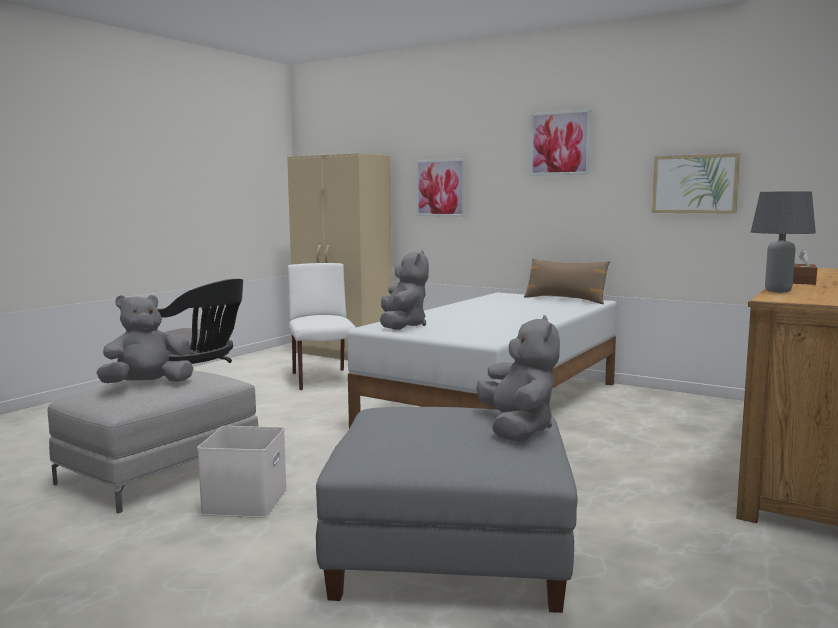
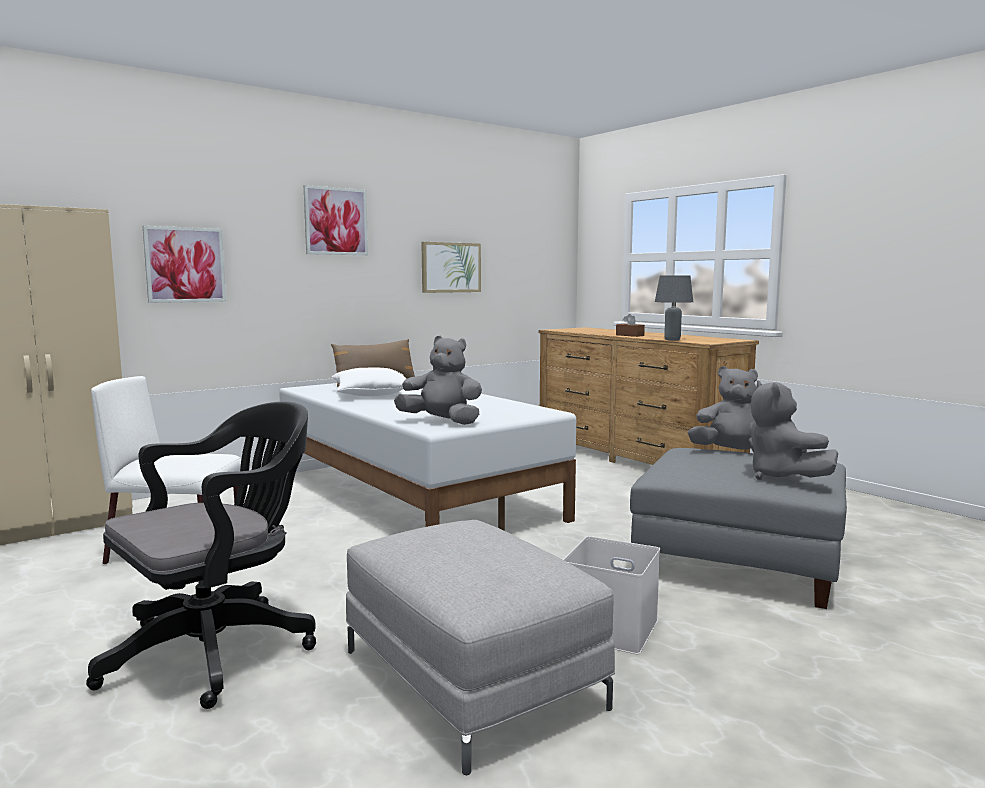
camera: 70 degrees left, 0 degrees up
(147, 385) = (483, 554): grey plush toy -> grey plush toy (781, 477)
(500, 305) = (372, 394): none -> white pillow

